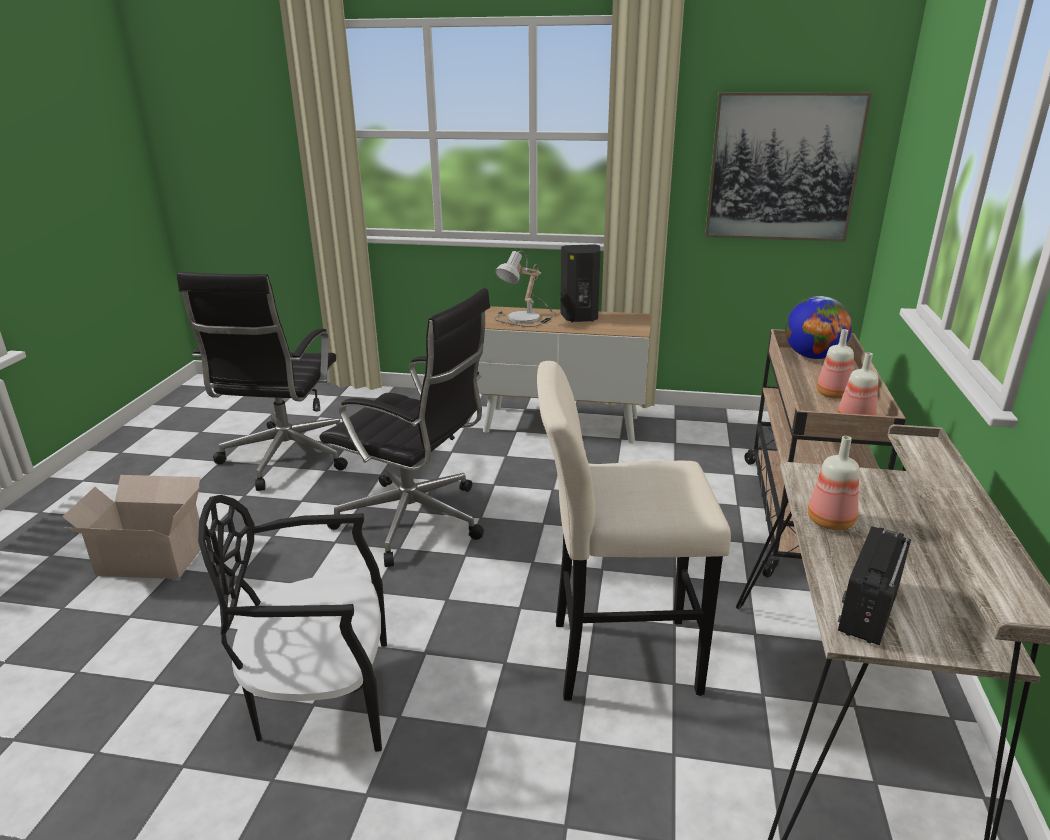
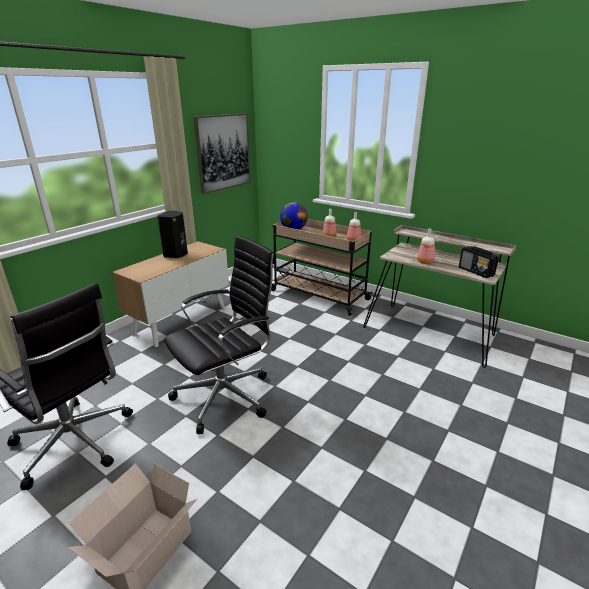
camera: 65 degrees left, 0 degrees up
(322, 698) = (361, 466): black chair -> none
(525, 319) = (154, 266): table lamp -> none
(615, 657) = (376, 364): beige stool -> none

